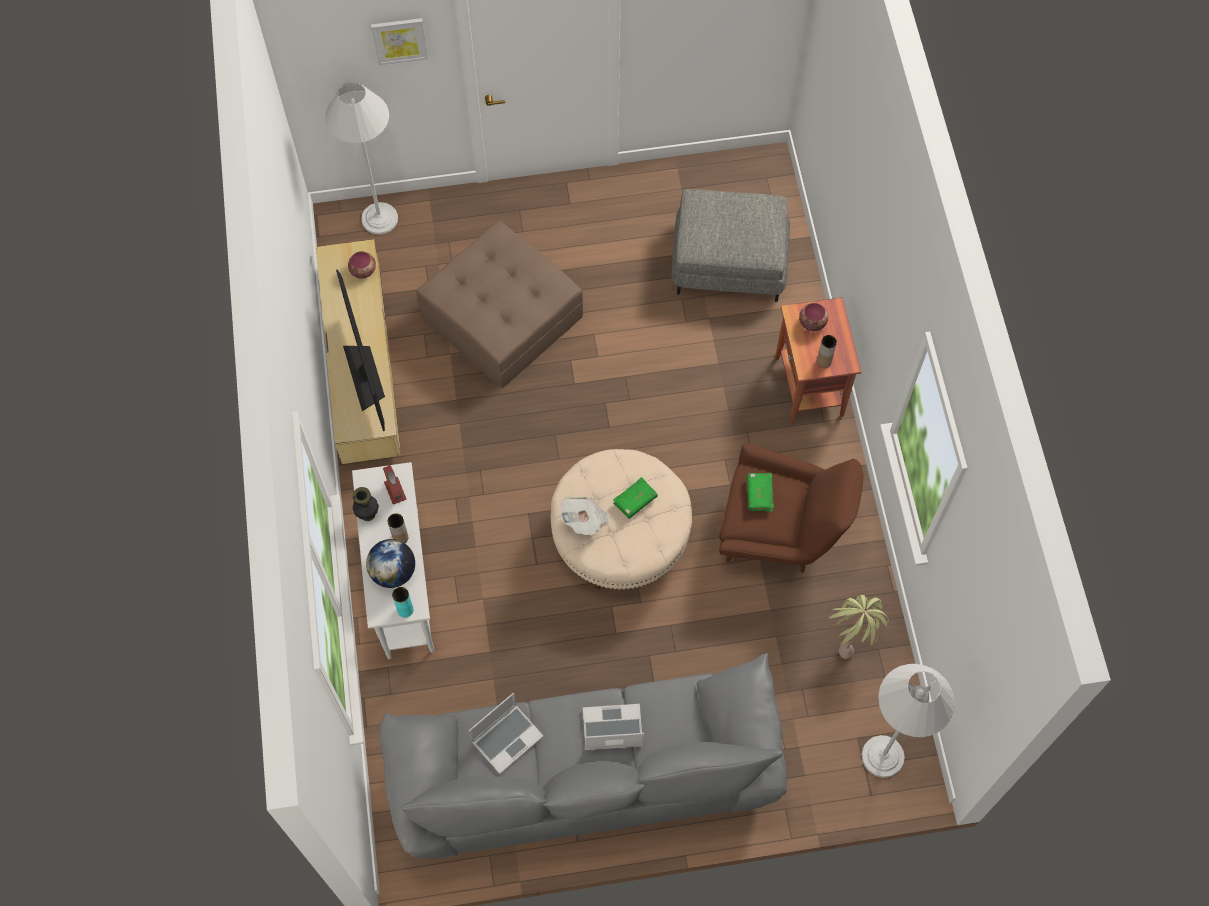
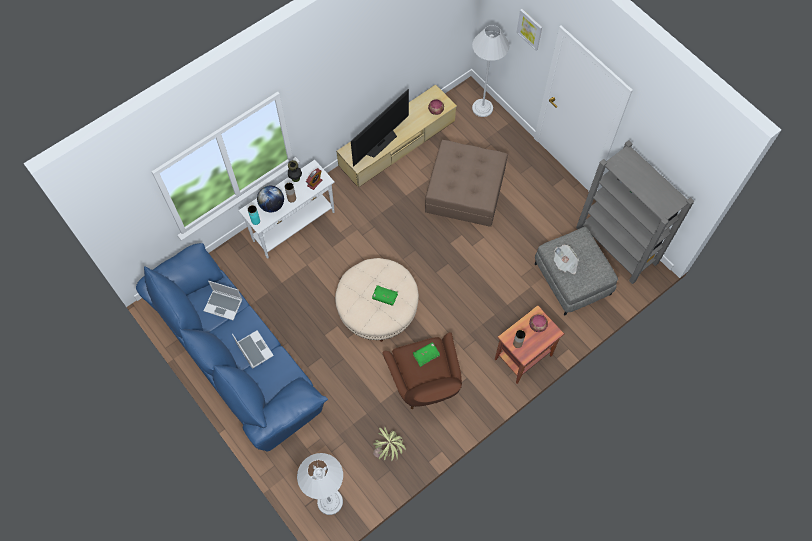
camera: 60 degrees right, 0 degrees up
(585, 520) = (359, 279): newspaper -> newspaper (565, 263)
(585, 778) = (239, 360): grey sofa -> blue sofa
(713, 180) = (617, 245): none -> grey bookcase

